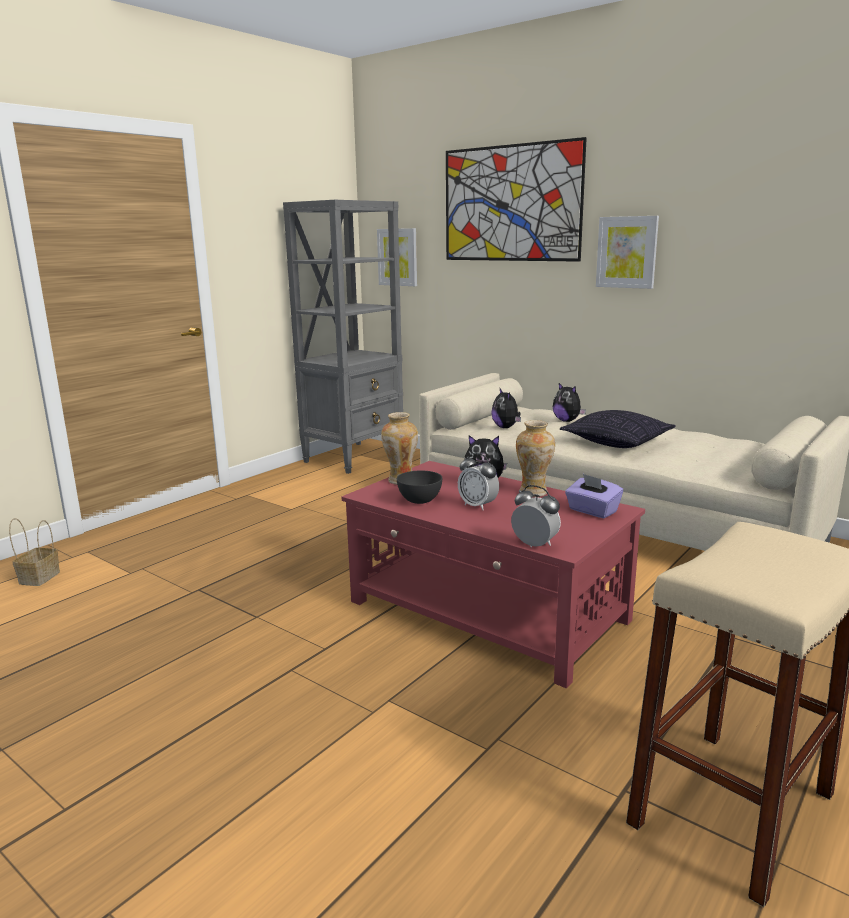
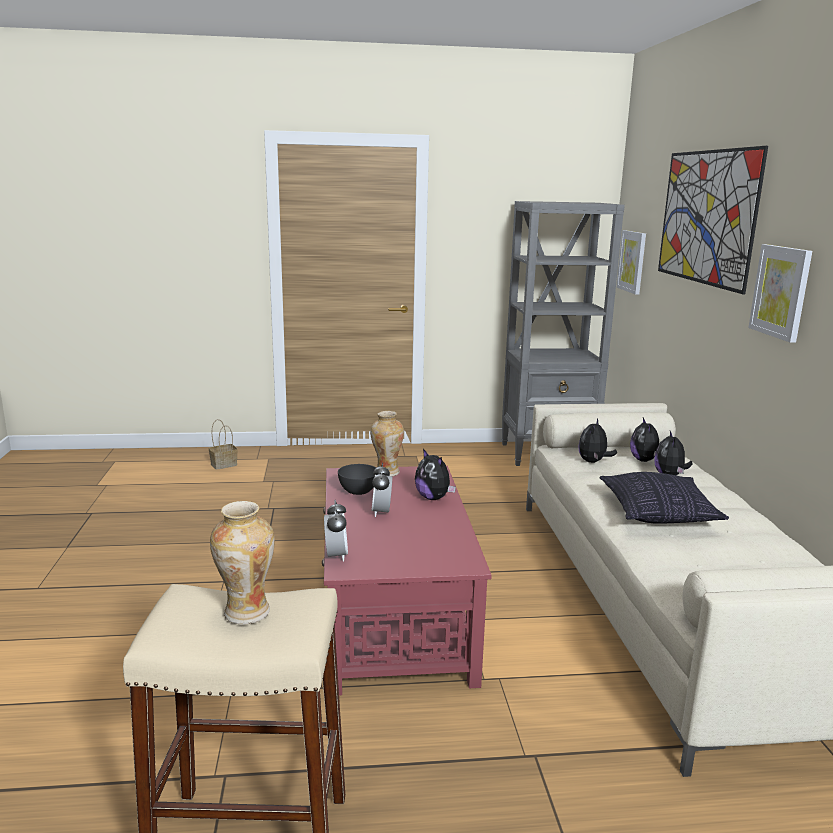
camera: 45 degrees right, 0 degrees up
(531, 417) = (645, 460): none -> plush toy
(533, 492) = (446, 521): vase -> vase (246, 613)
(592, 511) = (444, 555): purple tissue box -> none

